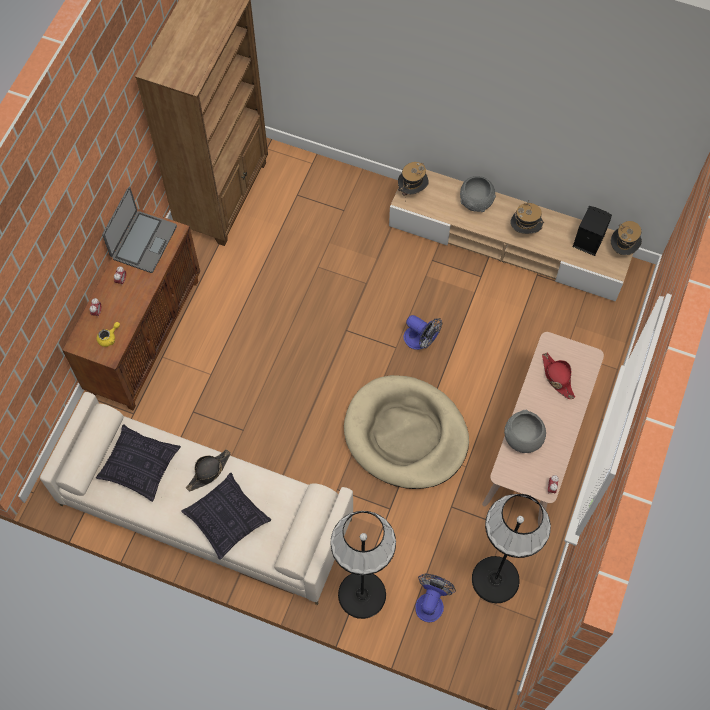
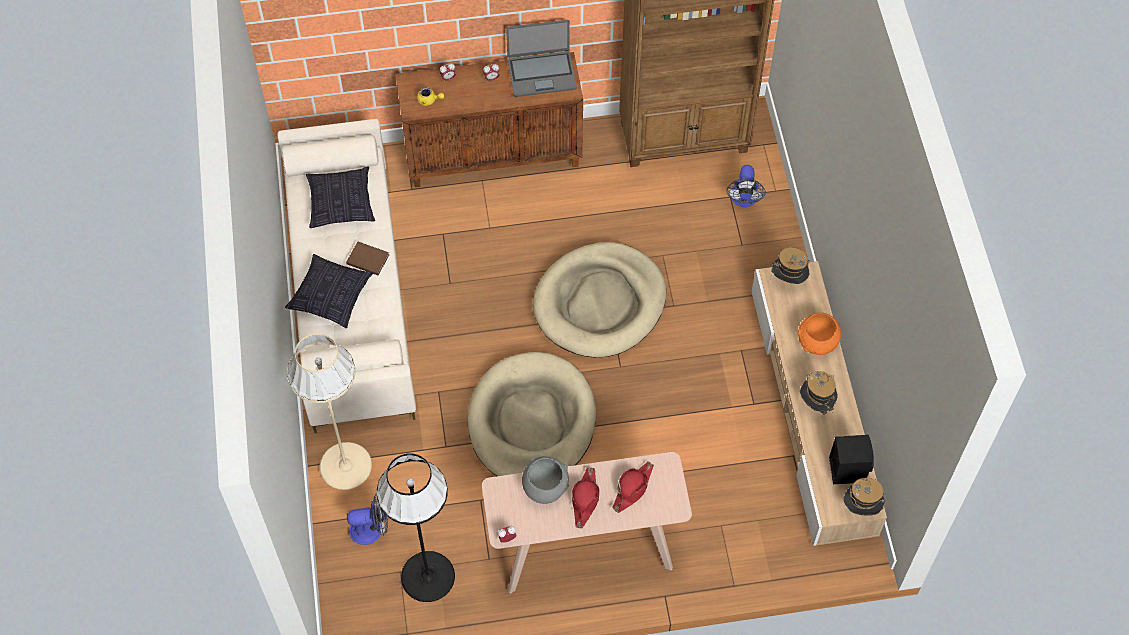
camera: 60 degrees right, 5 degrees down
(208, 472) = (367, 258): black hat -> brown book
(332, 332) = (600, 303): none -> beige dog bed
(361, 594) = (345, 465): black floor lamp -> beige floor lamp
(421, 340) = (643, 385): fan -> fan (743, 200)
(476, 202) = (817, 343): grey bowl -> orange bowl
(548, 415) = (585, 499): none -> red hat

